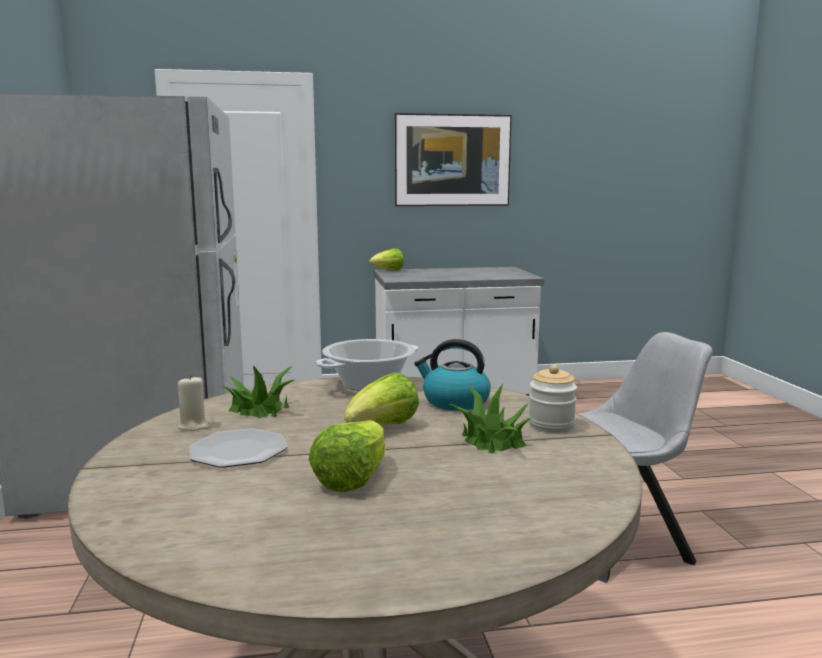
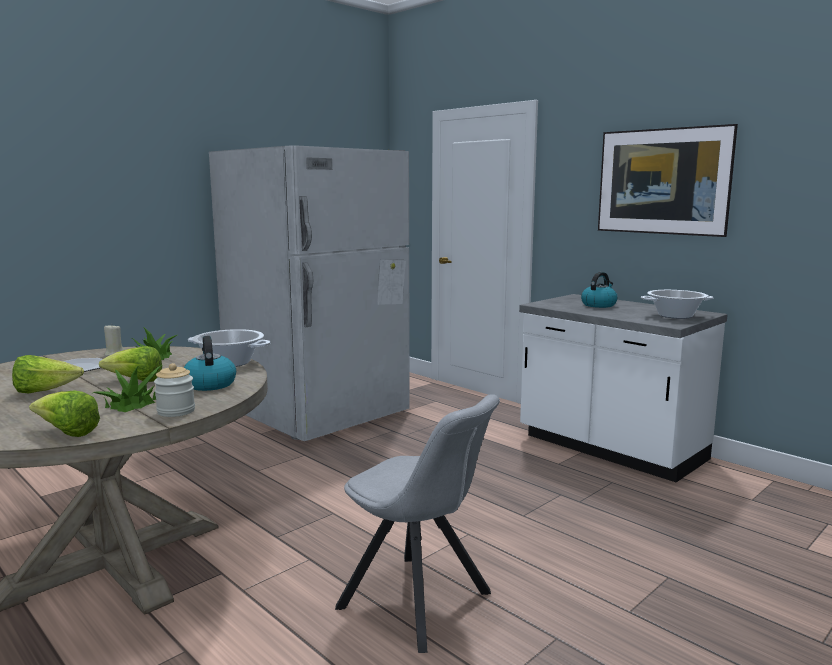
camera: 55 degrees right, 0 degrees up
(388, 271) = (575, 296): lettuce -> lettuce (67, 433)
(432, 273) = (599, 305): none -> kettle
(503, 272) = (675, 316): none -> cooking pot

